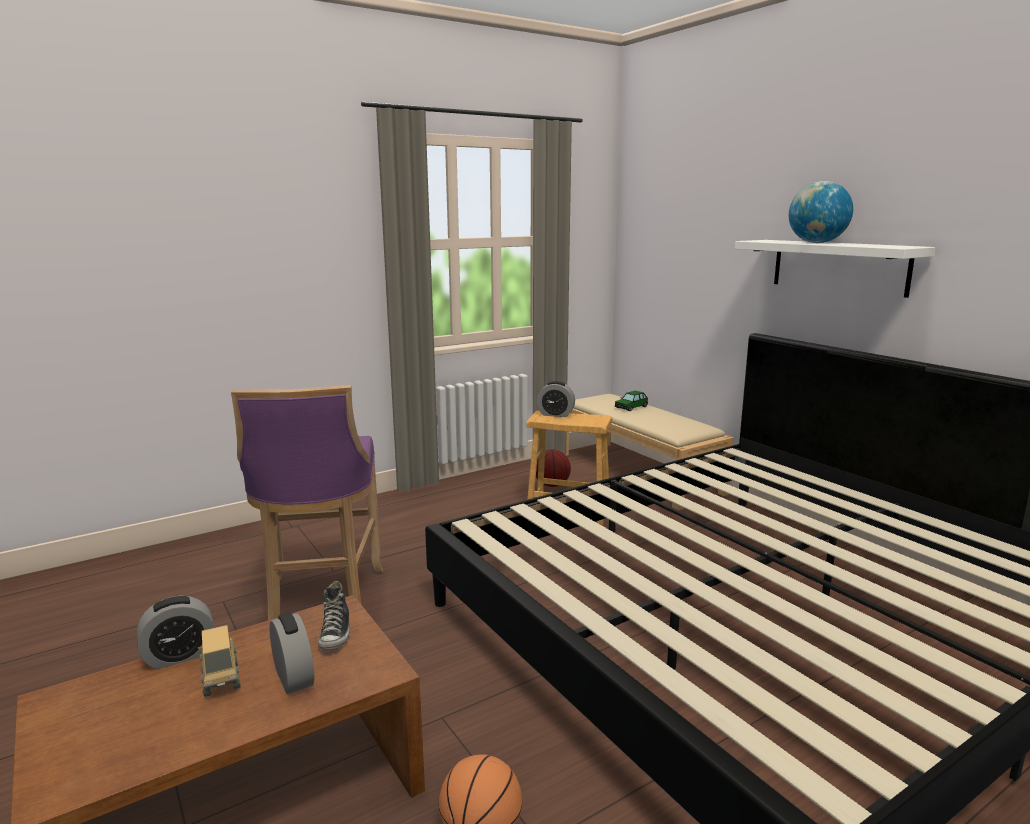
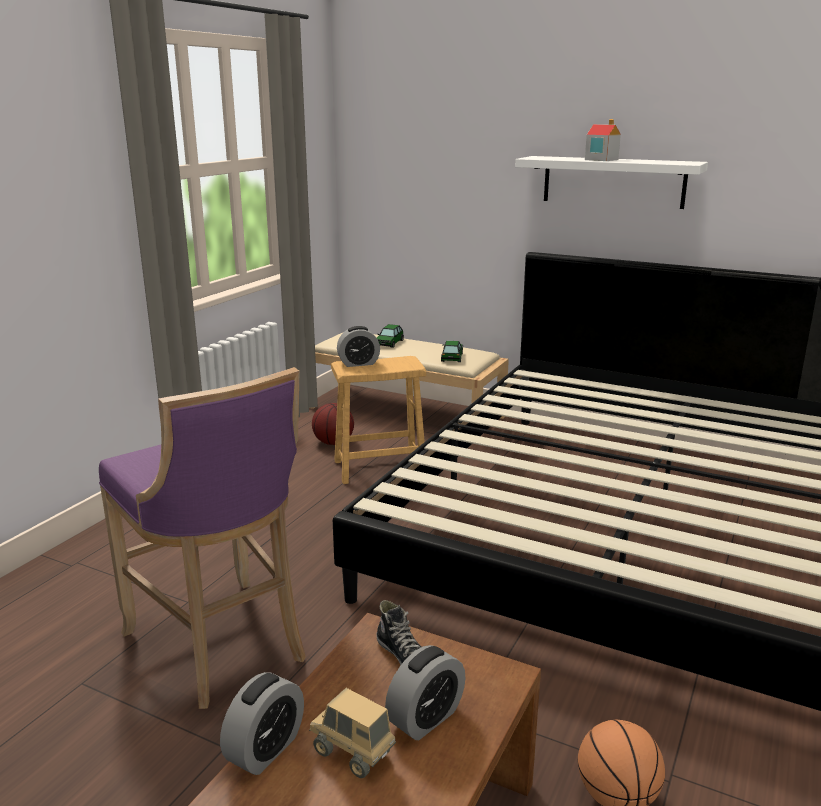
camera: 30 degrees left, 5 degrees up
(293, 677) = (425, 718): alarm clock -> alarm clock turned 105 degrees clockwise
(672, 426) = (452, 357): none -> toy car
(816, 243) = (601, 160): globe -> toy house

